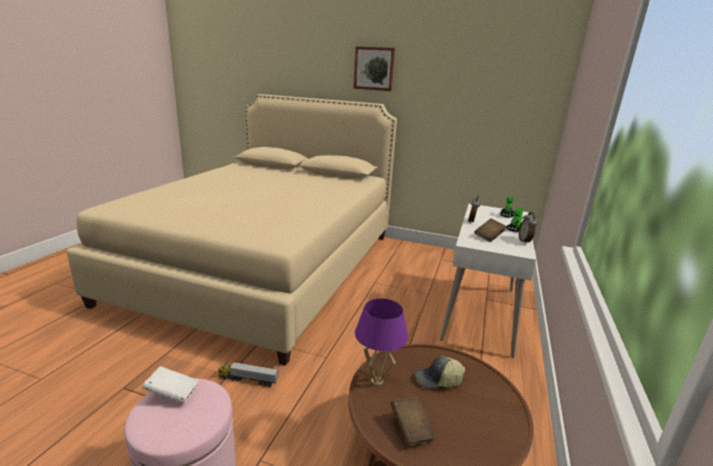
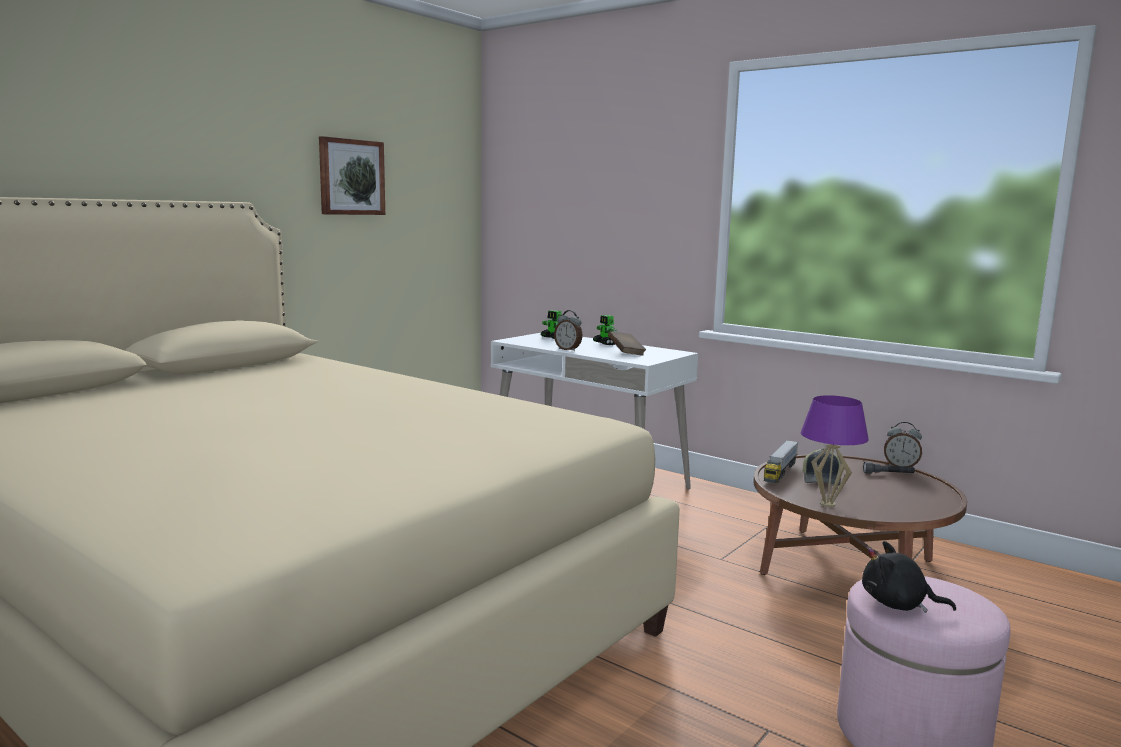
camera: 70 degrees left, 10 degrees down
(173, 394) = (898, 604): white book -> black plush toy
(248, 379) = (691, 669): toy truck -> toy truck (780, 471)
(374, 68) = (208, 129): picture -> picture (351, 177)
(411, 429) = (903, 503): brown book -> none
(491, 426) = (888, 474): none -> grey flashlight
(525, 241) = (646, 347): alarm clock -> alarm clock (900, 467)

